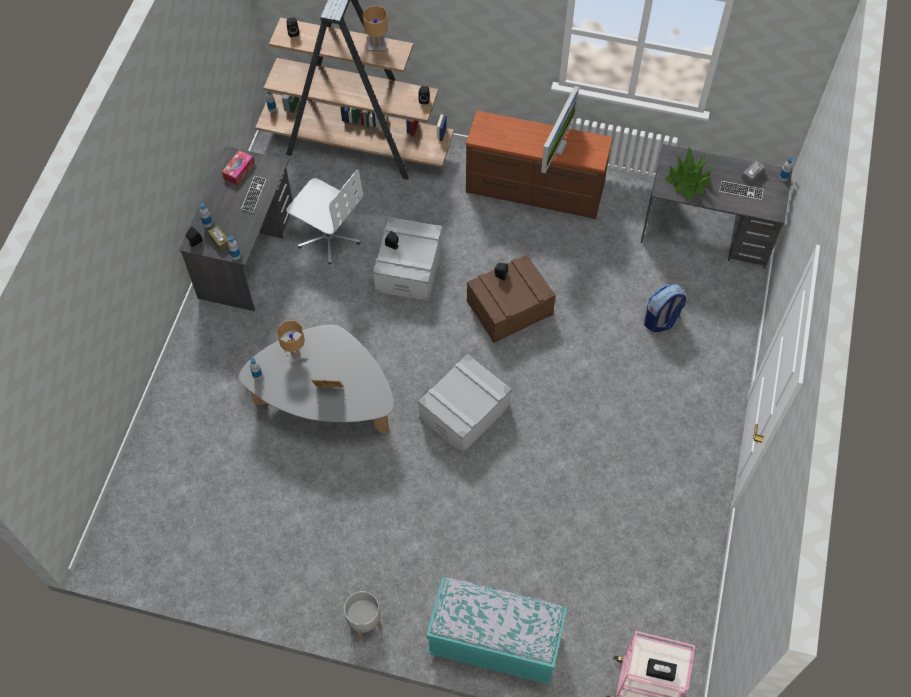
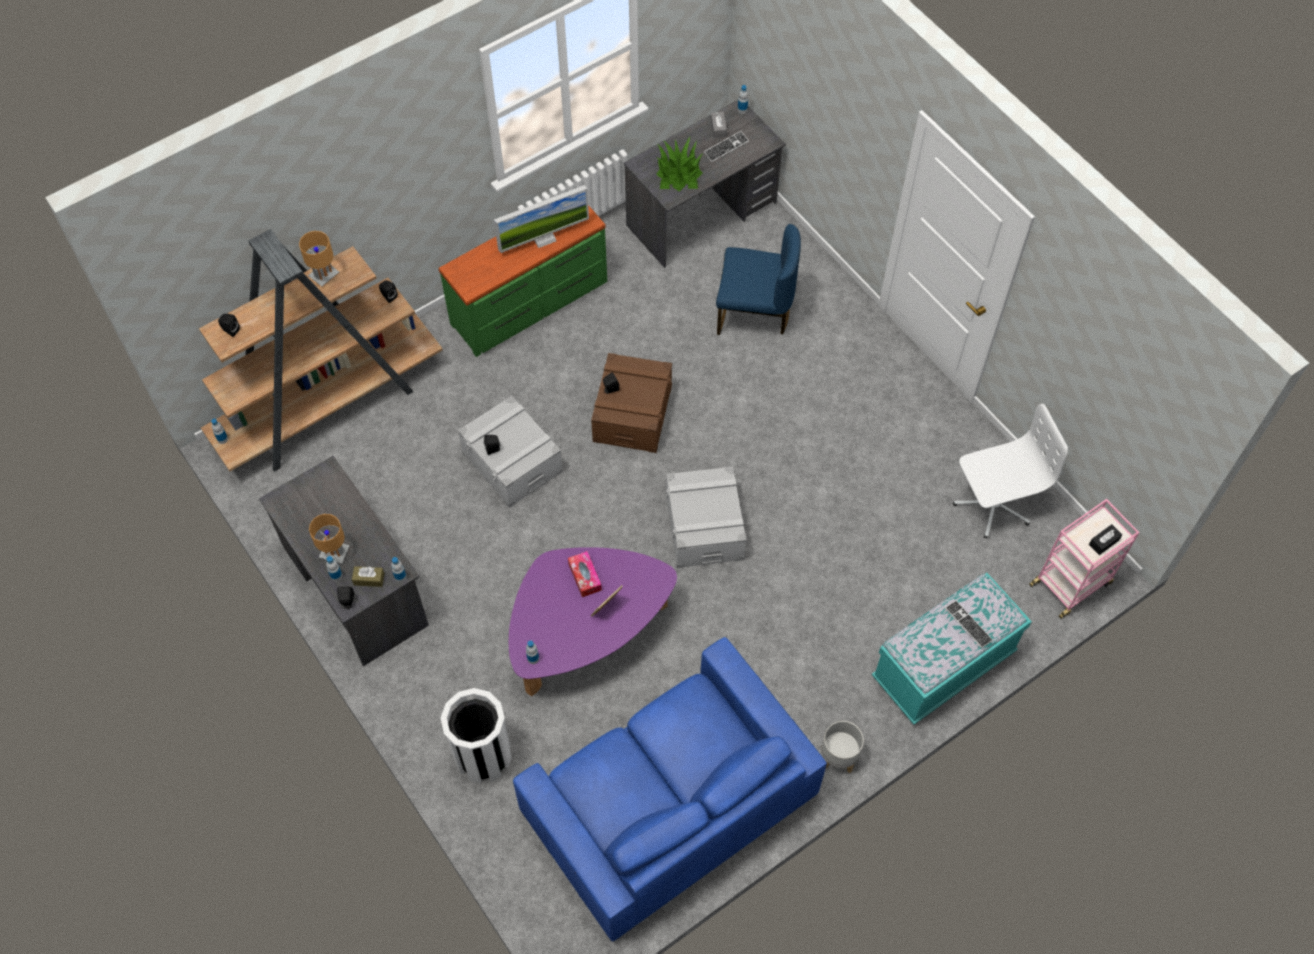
camera: 50 degrees left, 0 degrees up
(191, 407) = (483, 756): none -> white trash can
(238, 170) = (301, 506): tissue box -> tissue box (585, 577)
(244, 539) = (669, 804): none -> blue sofa
(254, 195) = (344, 513): keyboard -> keyboard (968, 624)
(294, 353) = (540, 610): brown table lamp -> brown table lamp (334, 553)
(325, 401) = (586, 633): grey coffee table -> purple coffee table
(329, 237) = (409, 502): white office chair -> white office chair (992, 504)
(534, 191) = (530, 304): brown dresser -> green dresser
(557, 146) = (543, 238): monitor -> monitor turned 90 degrees clockwise
(661, 320) = (754, 312): backpack -> blue chair

